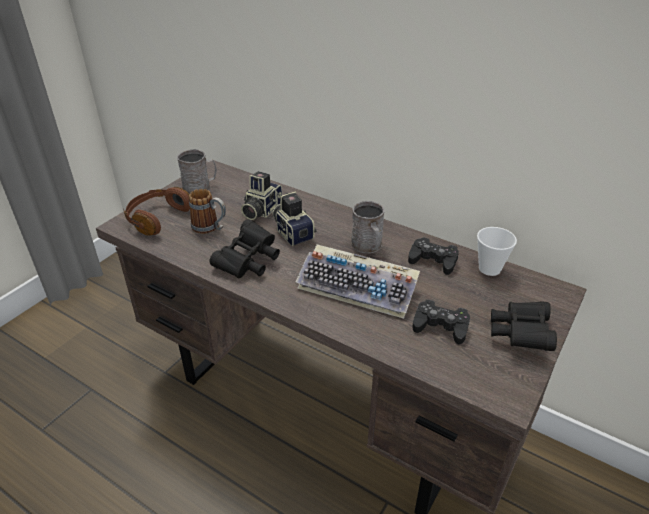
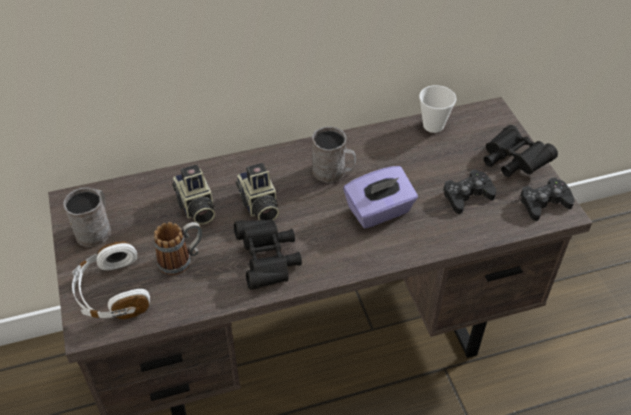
camera: 50 degrees left, 10 degrees up
(156, 218) = (112, 293): brown headphones -> white headphones
(293, 232) = (258, 205): camera -> camera turned 120 degrees counterclockwise
(359, 288) = (379, 211): keyboard -> purple tissue box
(433, 260) = (391, 147): black game controller -> black game controller (544, 203)

